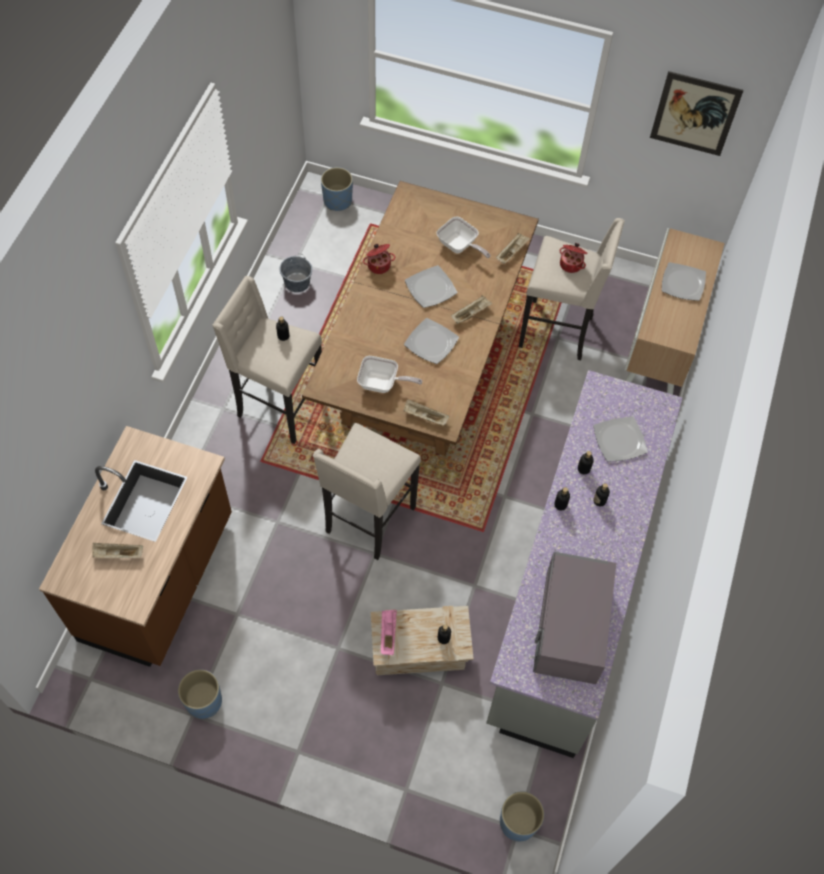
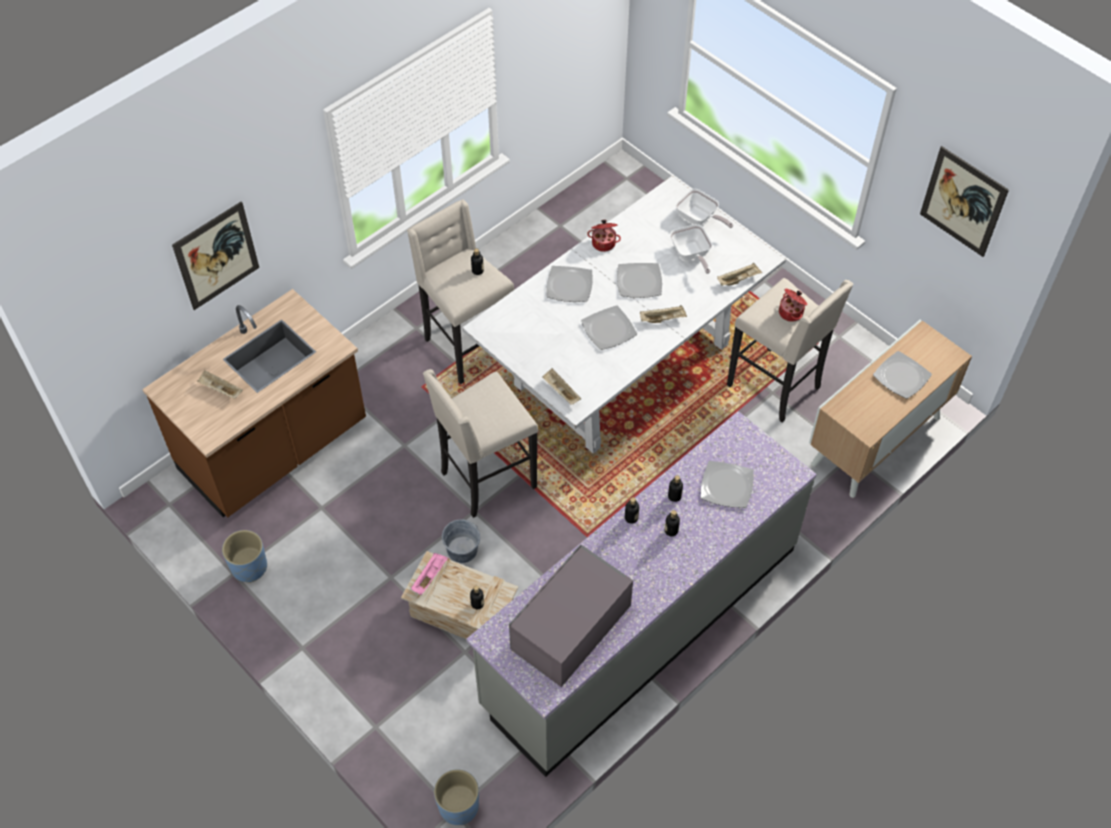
camera: 30 degrees right, 5 degrees down
(66, 429) = (216, 256): none -> picture
(297, 283) = (550, 244): grey bucket -> grey bucket (462, 550)
(338, 200) = (634, 185): blue planter -> none
(373, 316) = (570, 285): none -> plate
(382, 384) = (540, 347): frying pan -> frying pan (699, 219)
(422, 367) = (621, 365): brown dining table -> white dining table

